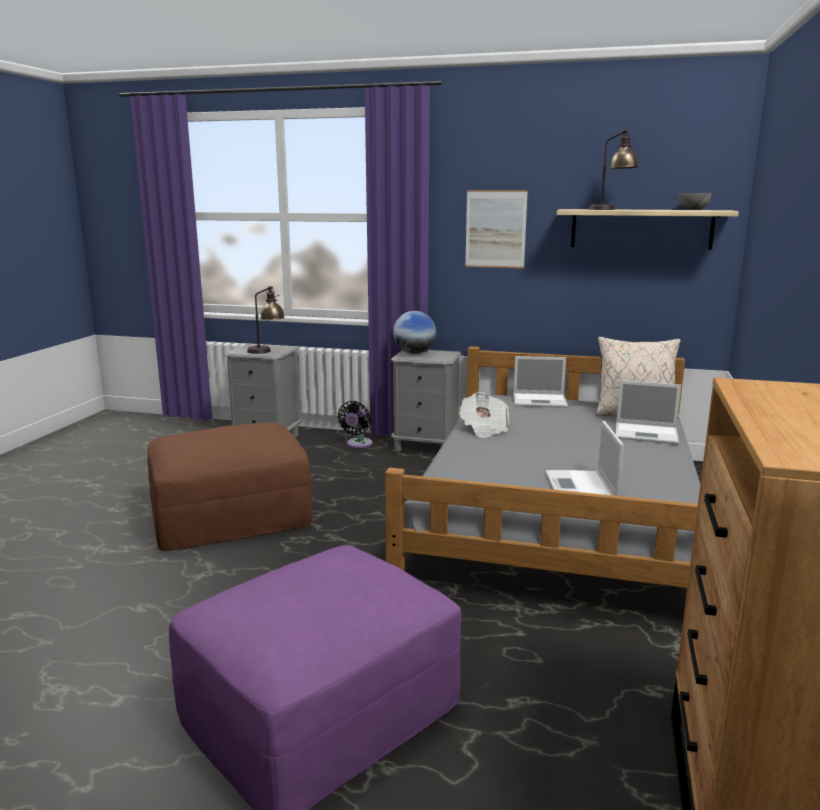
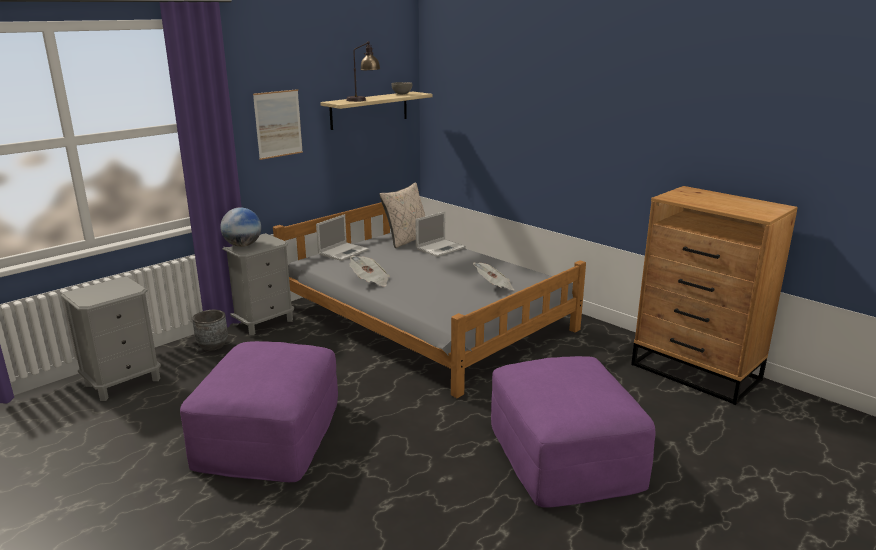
camera: 60 degrees left, 5 degrees up
(231, 514) = (268, 434): brown ottoman -> purple ottoman
(266, 352) = (120, 290): table lamp -> none
(358, 444) = (213, 345): black fan -> grey planter
(581, 487) = (494, 286): laptop -> newspaper

